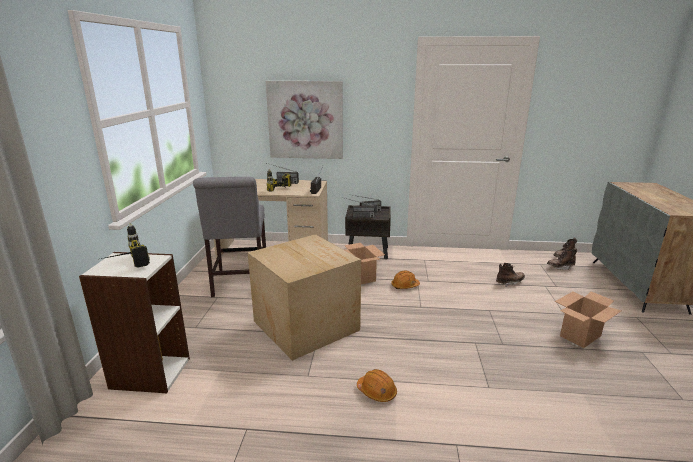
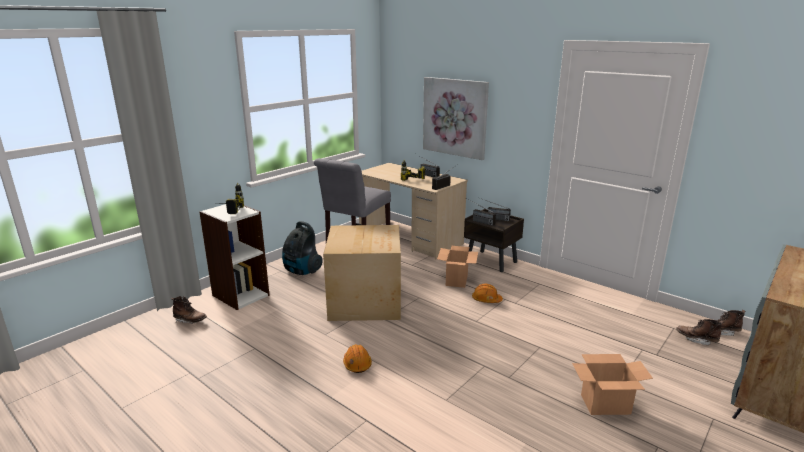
camera: 35 degrees right, 0 degrees up
(197, 318) = (302, 271): none -> vacuum cleaner
(509, 282) = (602, 332): brown boot -> brown boot (190, 321)

